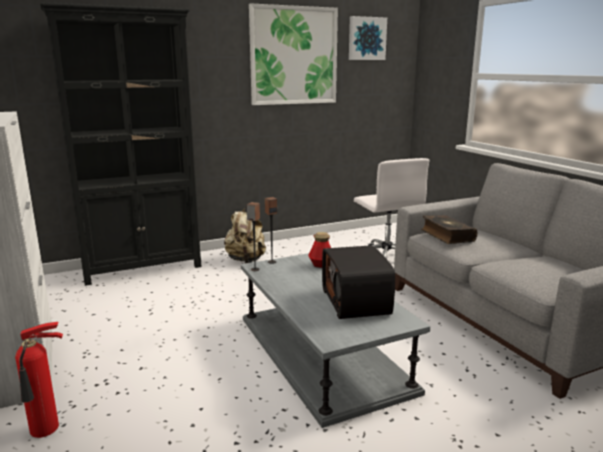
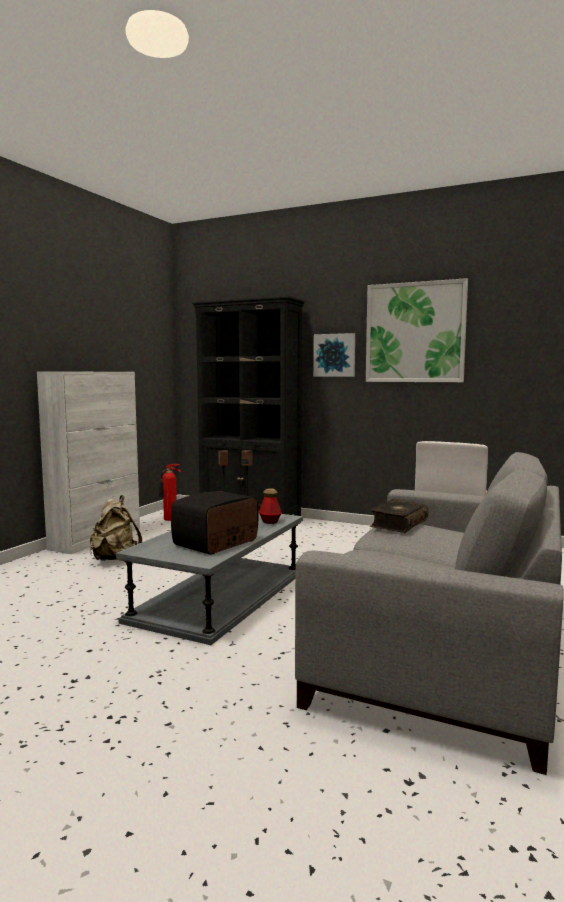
camera: 50 degrees right, 10 degrees down
(46, 430) = (40, 564): fire extinguisher -> fire extinguisher (170, 519)
(246, 260) = (325, 532): beige backpack -> beige backpack (116, 559)
(366, 38) = (511, 309): picture -> picture (334, 355)

